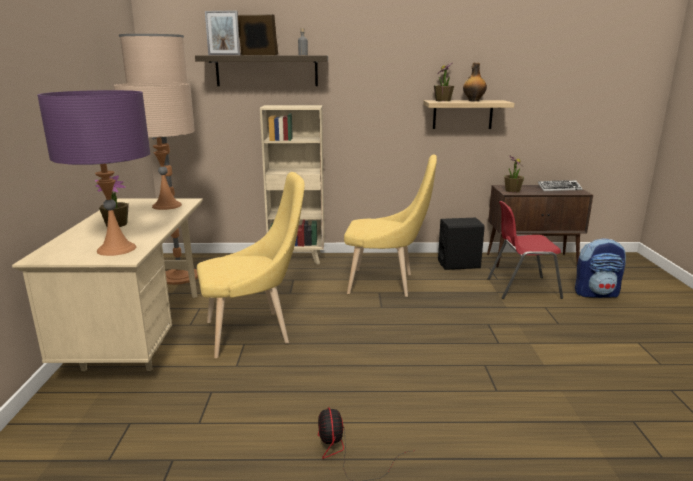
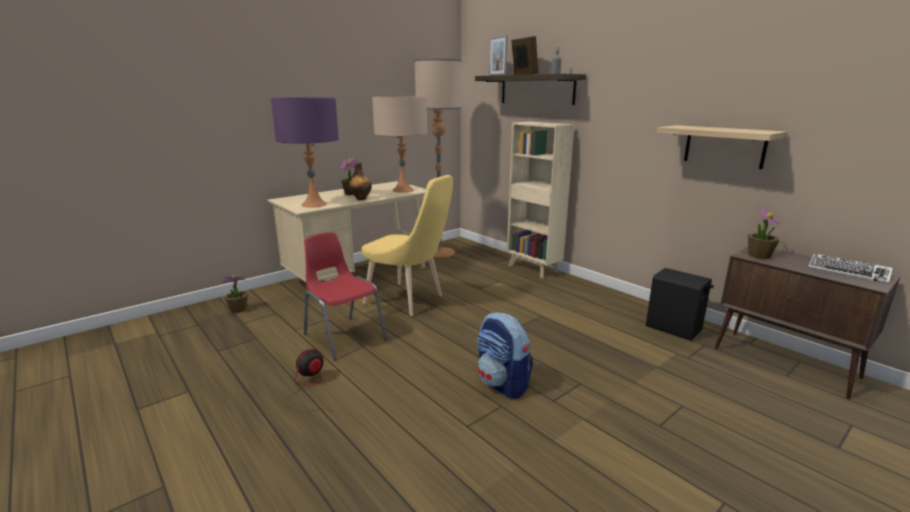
camera: 50 degrees right, 0 degrees up
(386, 284) = (561, 313): yellow chair -> none
(443, 100) = (692, 126): potted plant -> potted plant (238, 309)
(473, 100) = (731, 129): bottle -> bottle (361, 198)
(521, 288) = (698, 378): red chair -> red chair (344, 336)
(596, 293) = (799, 433): backpack -> backpack (502, 384)

